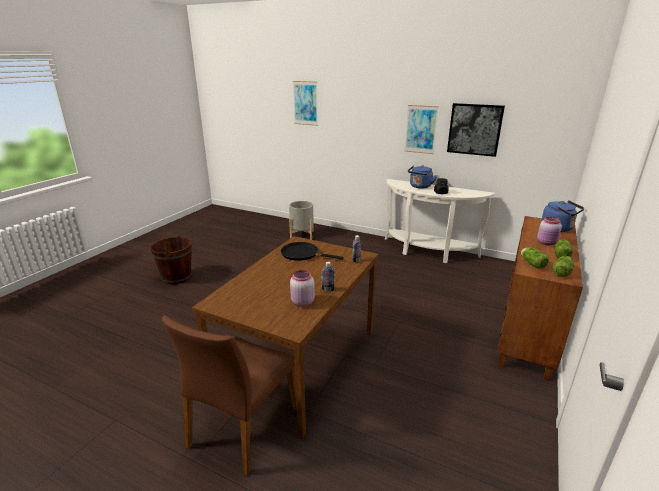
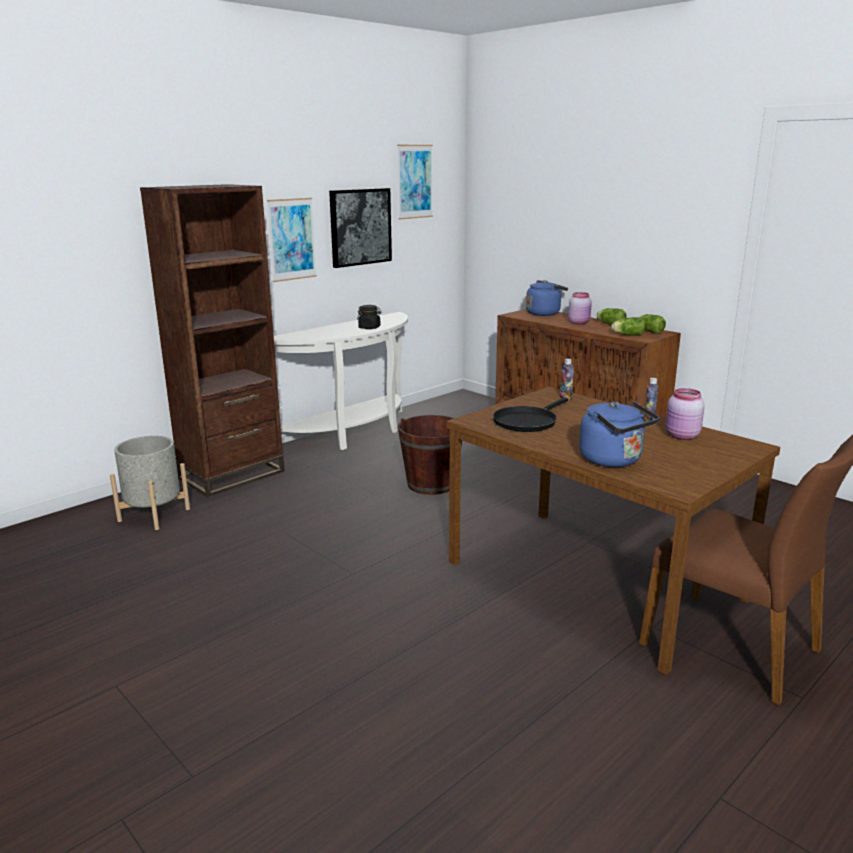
camera: 70 degrees left, 5 degrees down
(176, 277) = (177, 708): brown bucket -> brown bucket (431, 484)
(305, 103) = (50, 220): picture -> picture (415, 181)
(349, 238) = (232, 475): none -> brown bookcase
(420, 187) = (328, 331): blue kettle -> blue kettle (614, 460)

